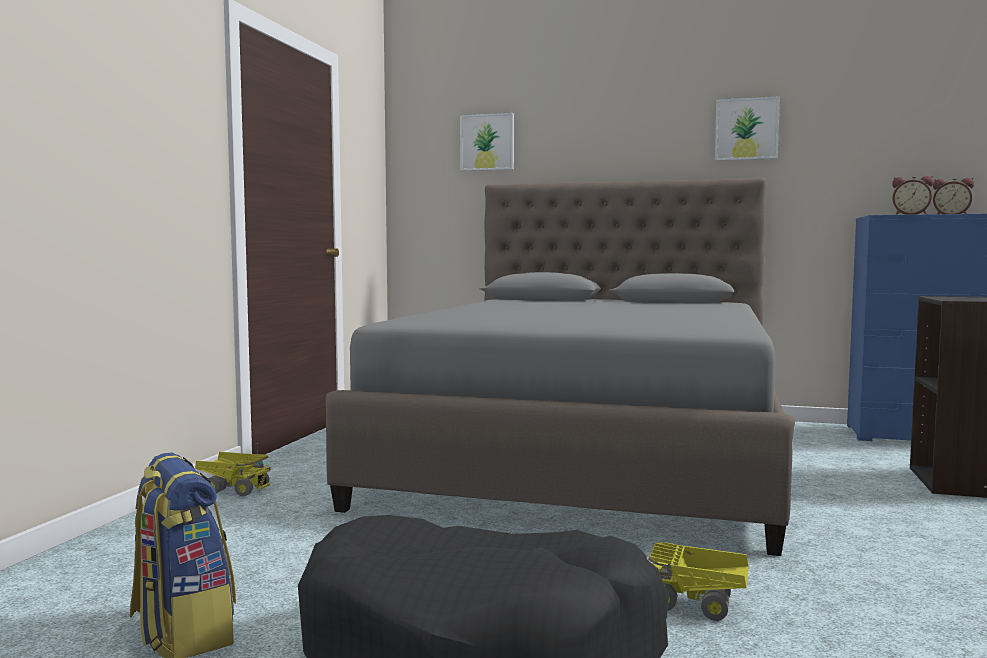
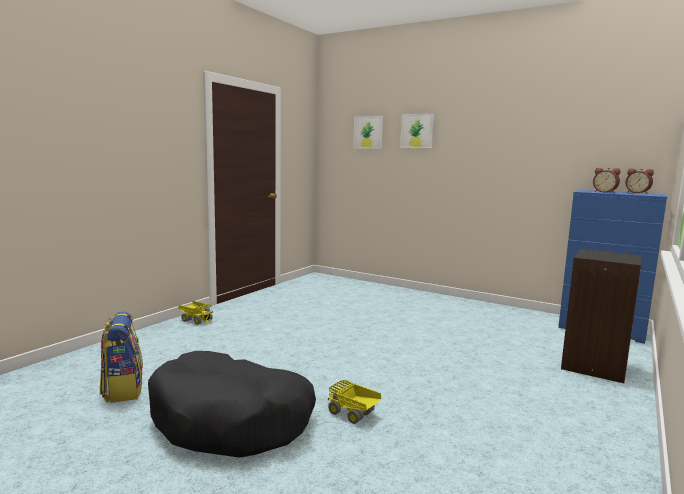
camera: 15 degrees right, 5 degrees up
(589, 456) = (385, 320): grey bed -> none
(746, 129) = (515, 130): picture -> picture (417, 131)

